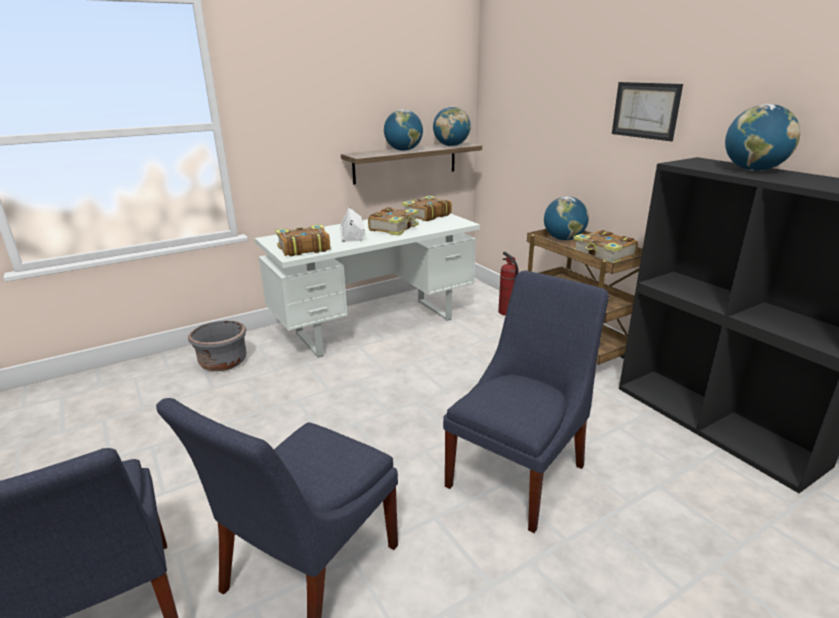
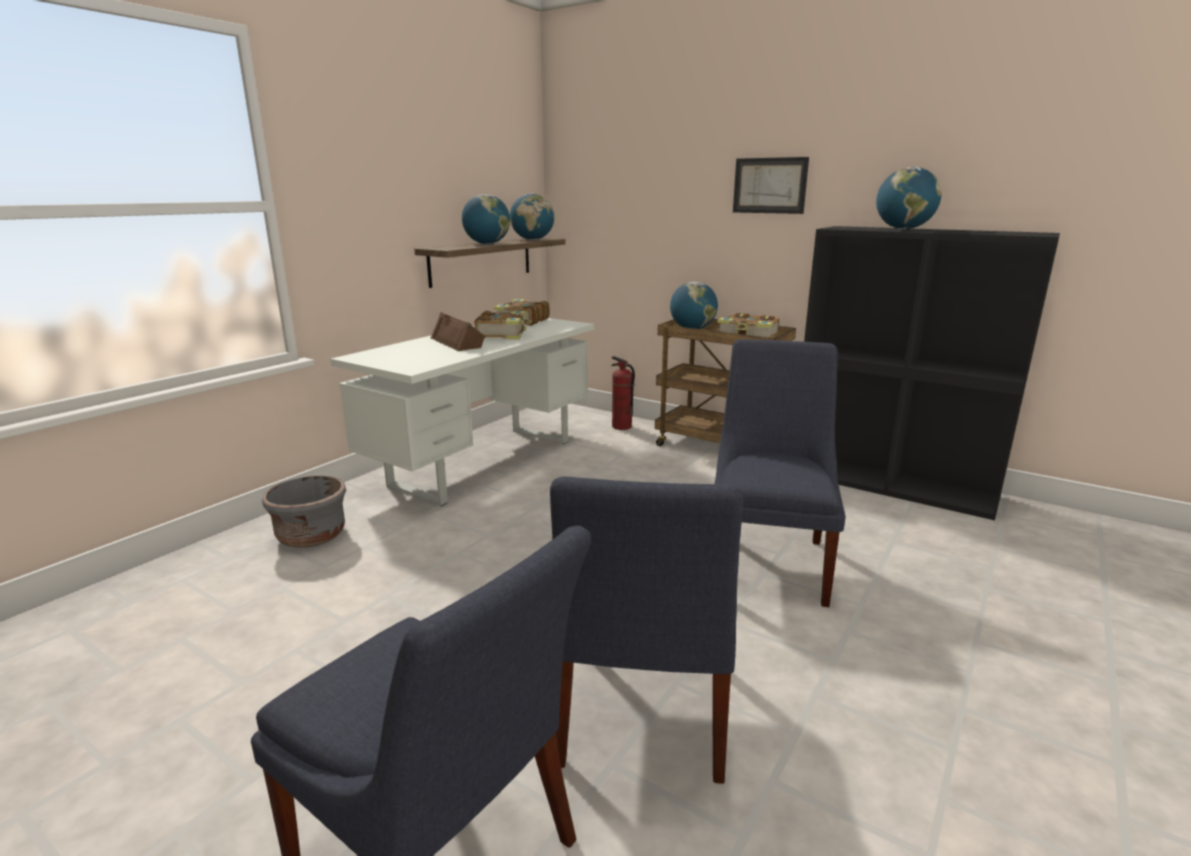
camera: 25 degrees left, 5 degrees down
(303, 248) = (417, 361): book -> none
(353, 233) = (458, 342): white speaker -> brown speaker

